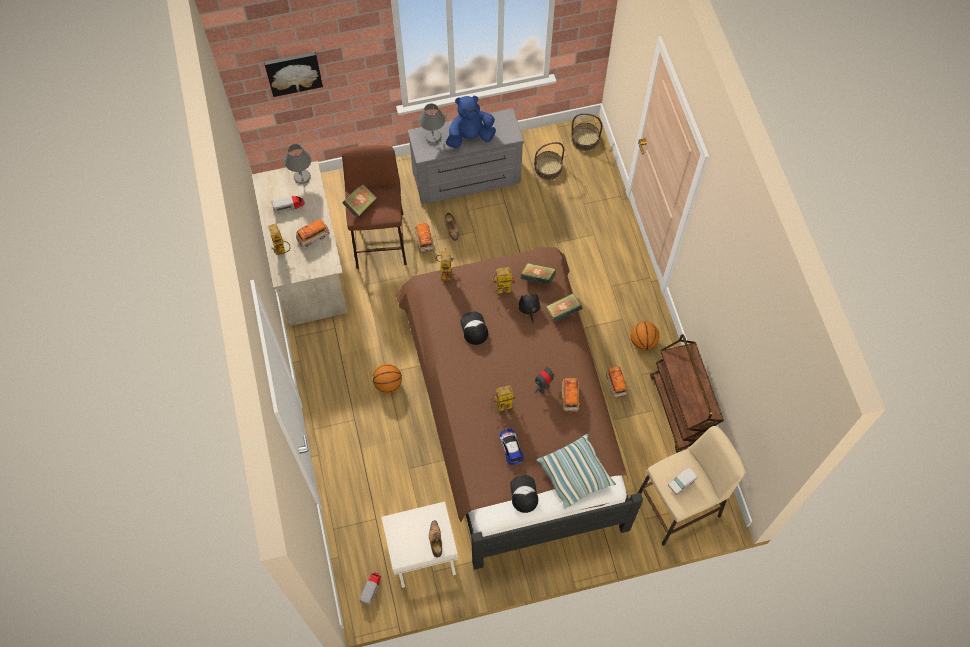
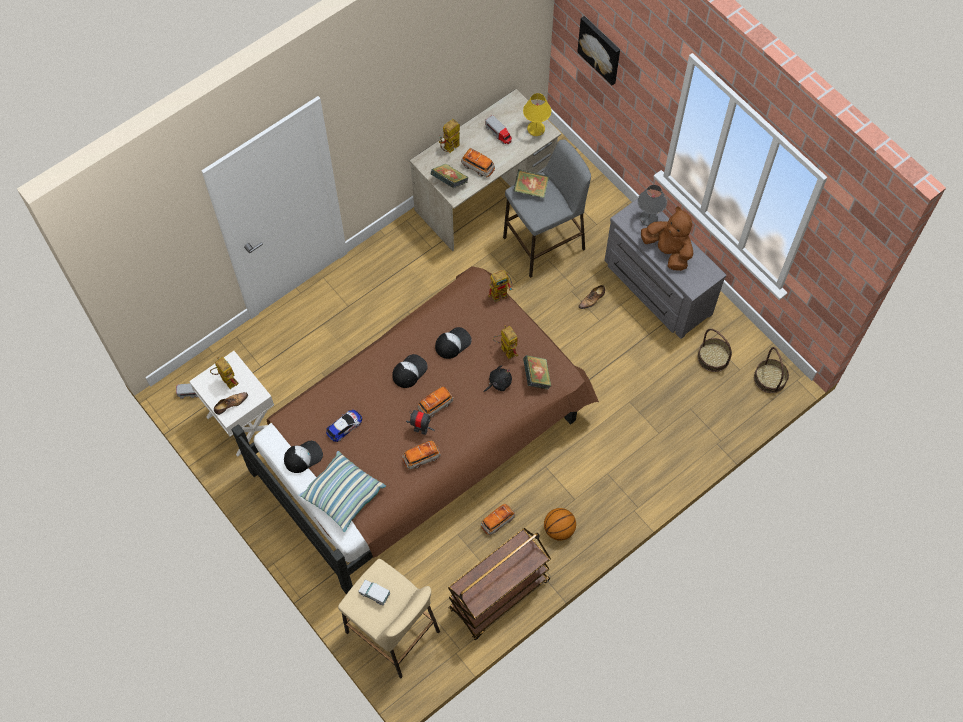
camera: 65 degrees right, 0 degrees up
(302, 177) = (536, 129): grey table lamp -> yellow table lamp
(380, 240) = (544, 243): brown stool -> grey stool
(388, 384) = (397, 318): basketball -> none
(424, 241) = (564, 281): toy car -> toy car (435, 405)
(470, 137) = (668, 251): blue plush toy -> brown plush toy
(483, 373) = (409, 371): none -> cap
(501, 407) = (381, 401): toy robot -> toy robot (226, 379)
(563, 312) = (511, 415): book -> book (449, 181)

